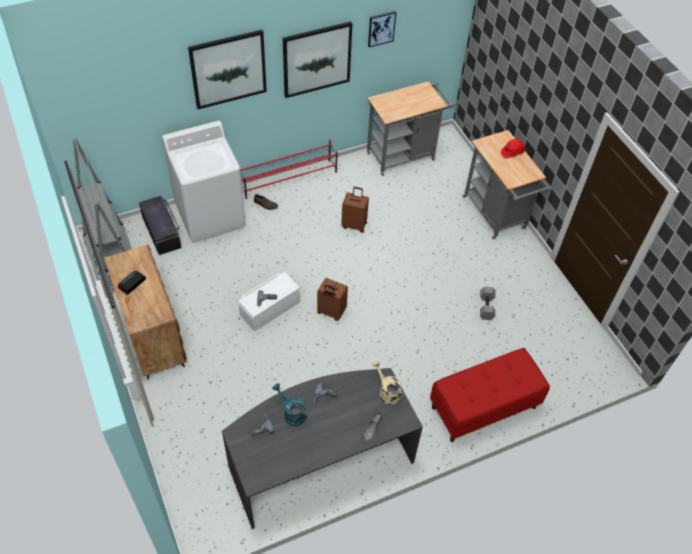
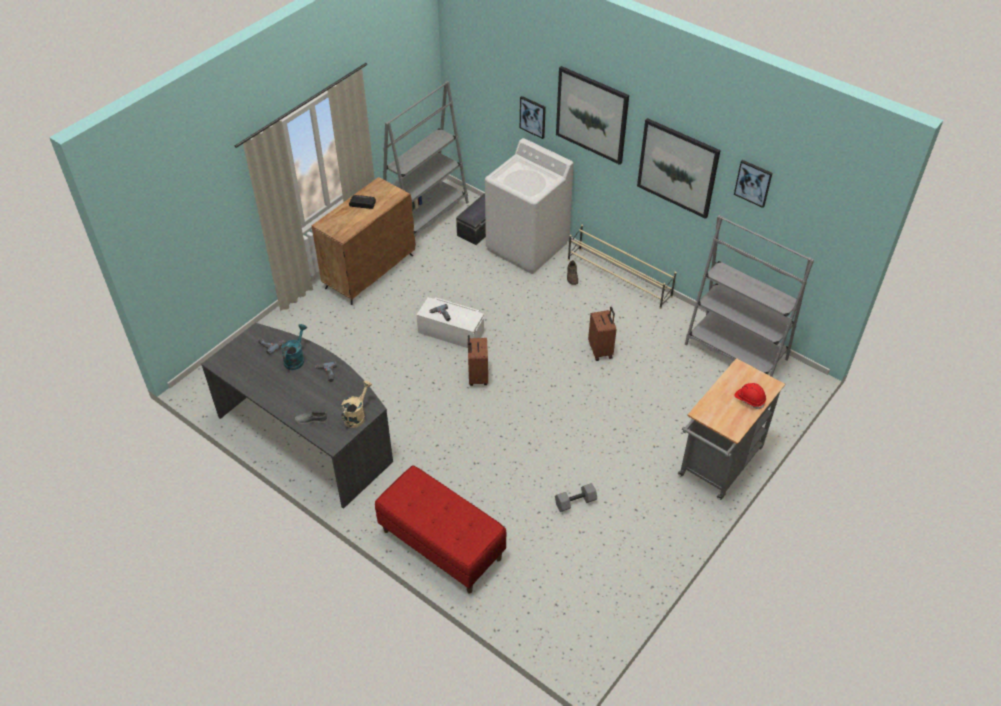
camera: 65 degrees right, 5 degrees down
(167, 110) = (533, 116): none -> picture
(289, 179) = (619, 278): red shoe rack -> beige shoe rack
(404, 155) = (736, 352): grey cart -> grey bookcase

